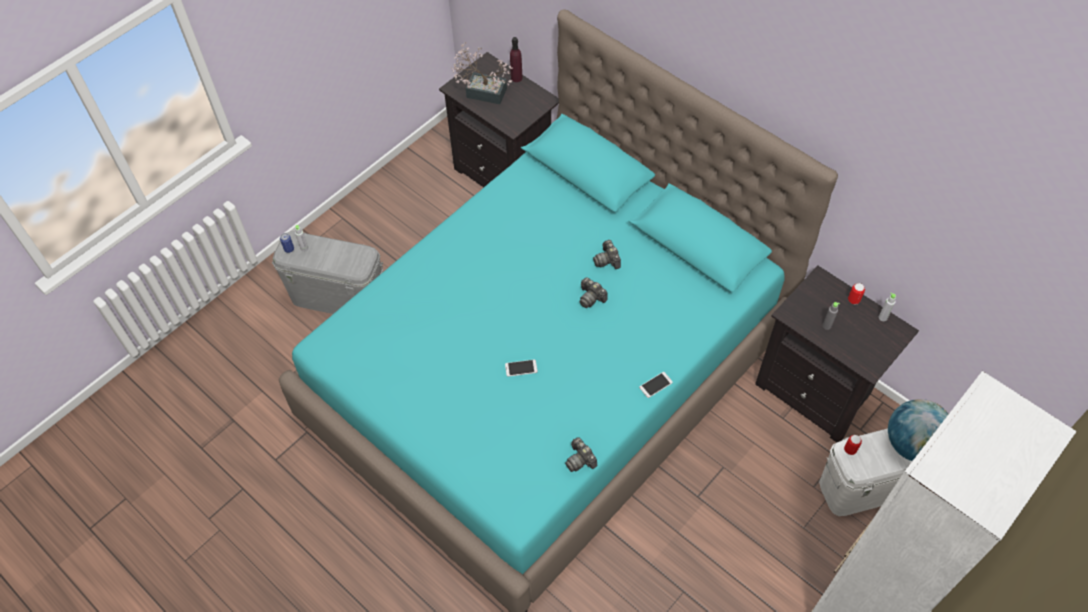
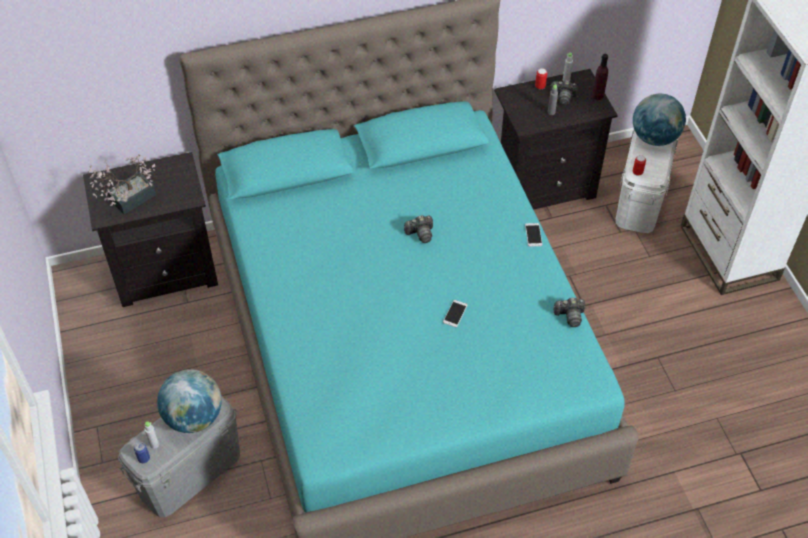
camera: 60 degrees left, 5 degrees down
(342, 258) = (194, 417): none -> globe
(516, 78) = (136, 169): purple bottle -> purple bottle (597, 96)
(607, 260) = (391, 205): camera -> camera (563, 97)

